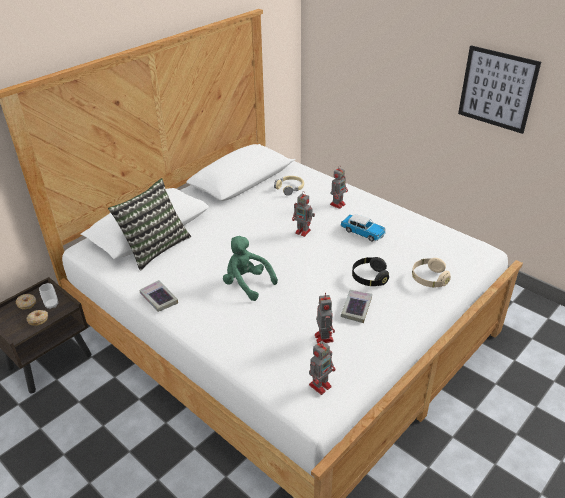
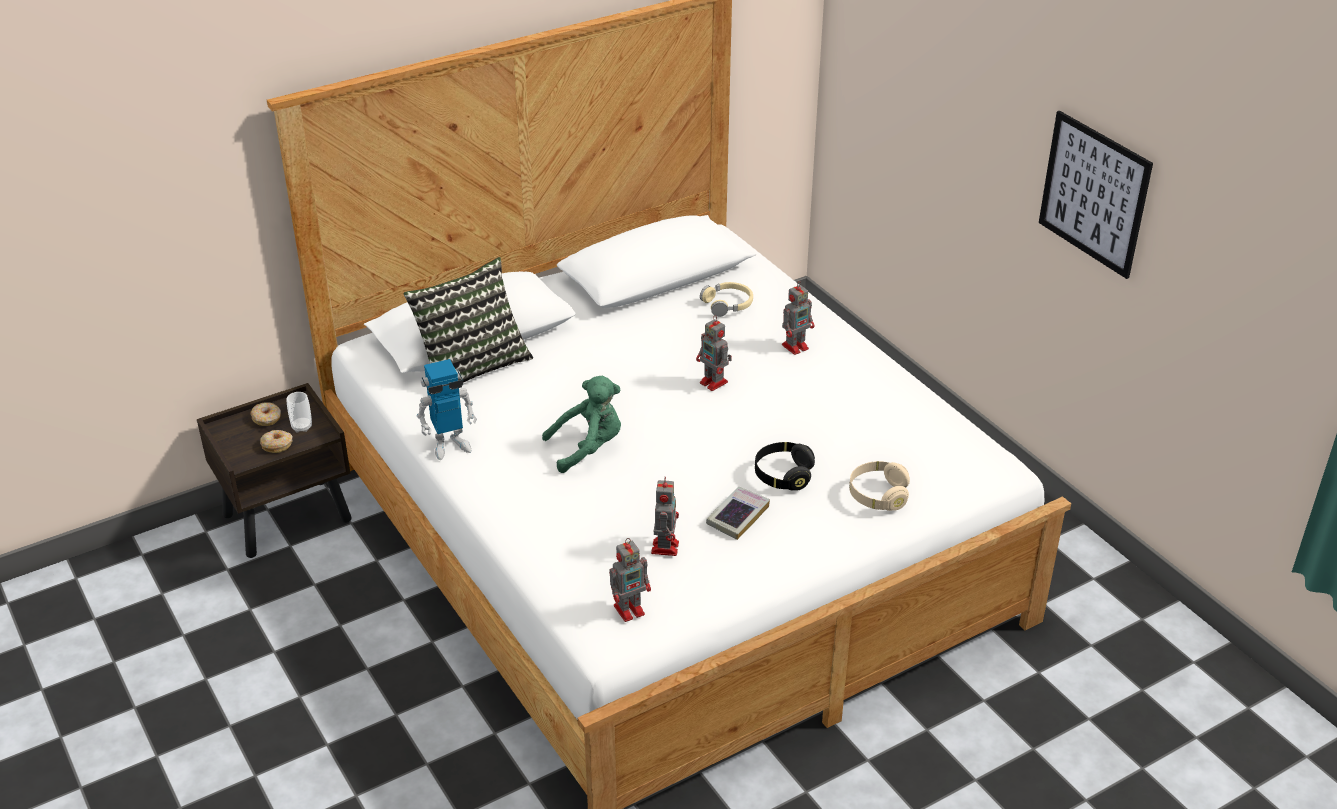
camera: 15 degrees right, 0 degrees up
(159, 299) = (450, 445): book -> toy robot
(247, 284) = (588, 448): green plush toy -> green plush toy turned 105 degrees clockwise
(362, 232) = (811, 402): toy car -> none

